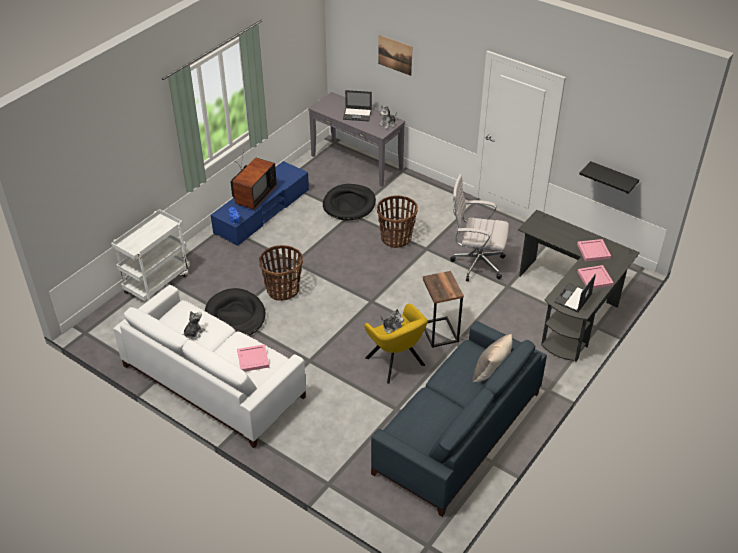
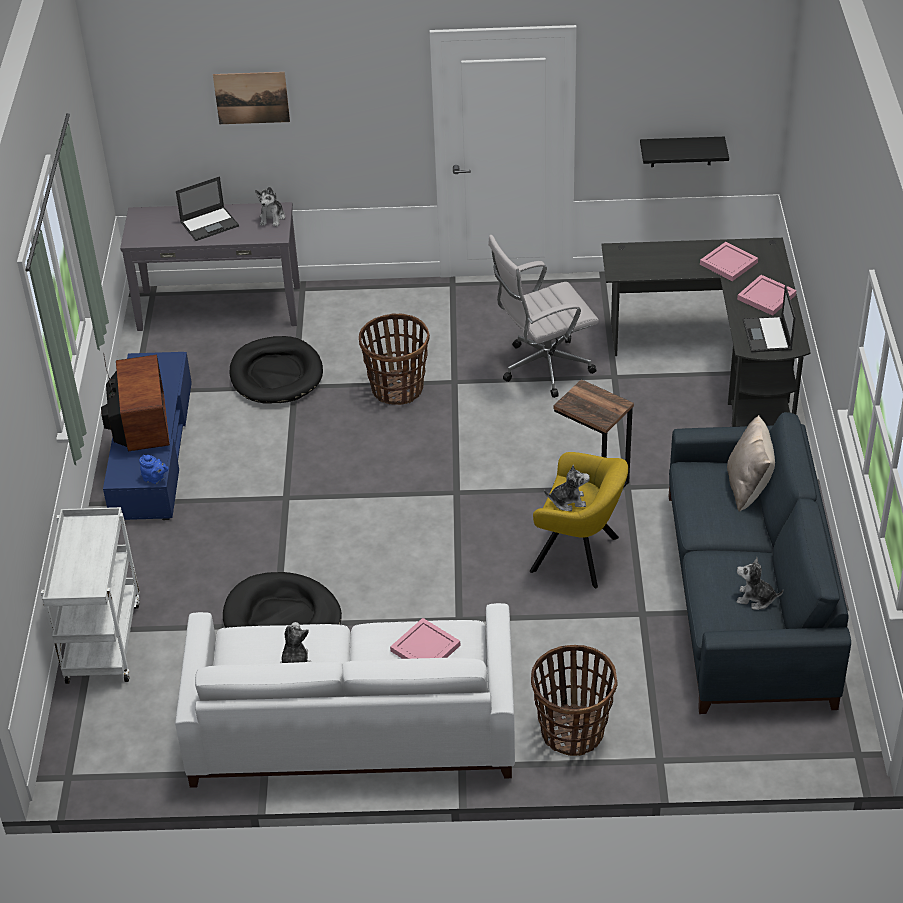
camera: 35 degrees left, 0 degrees up
(283, 290) = (312, 545): basket -> basket (572, 731)
(432, 429) = (755, 598): none -> plush toy

